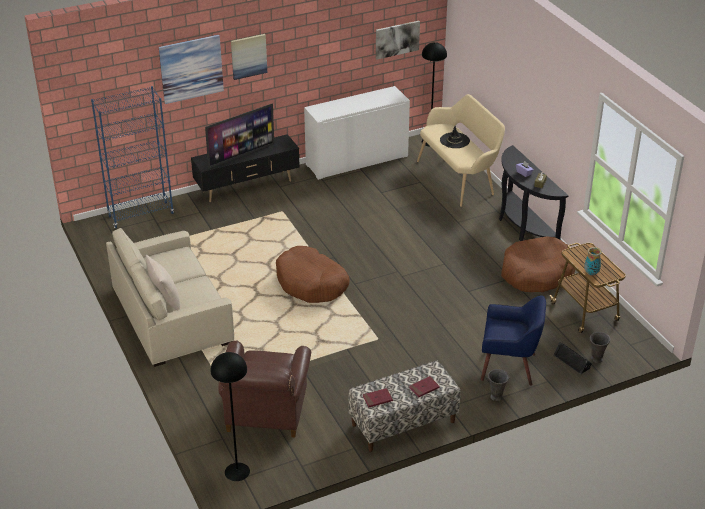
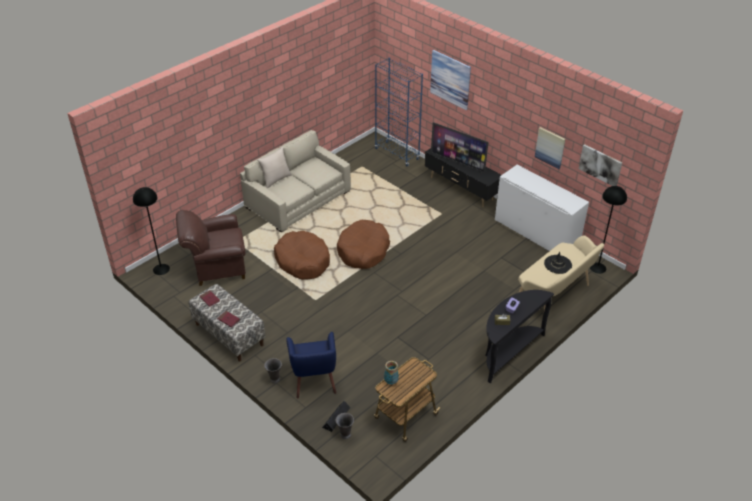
camera: 70 degrees right, 5 degrees up
(248, 56) = (487, 97): picture -> picture (550, 147)
(536, 273) = (444, 374): brown dog bed -> brown dog bed (302, 261)

